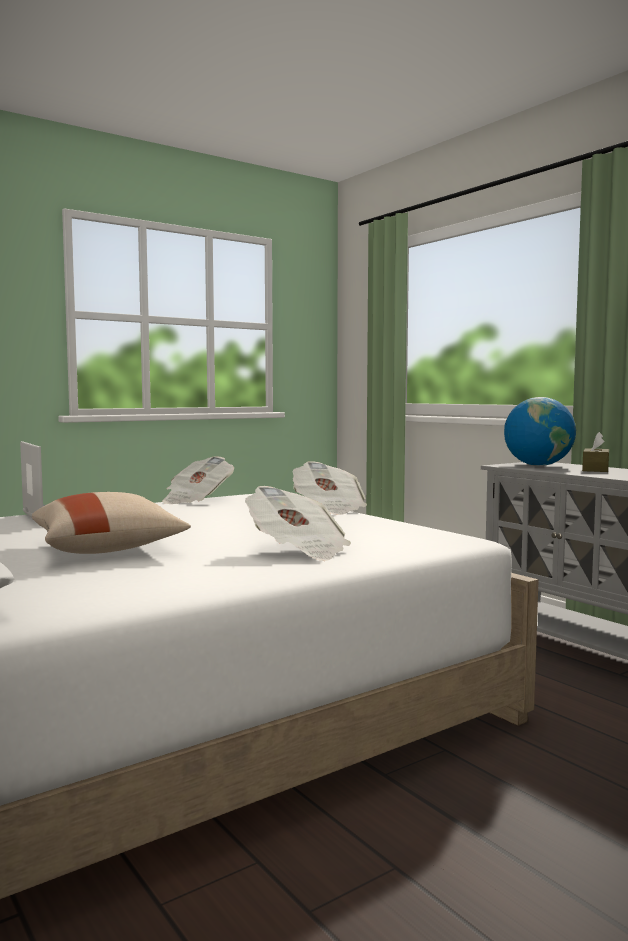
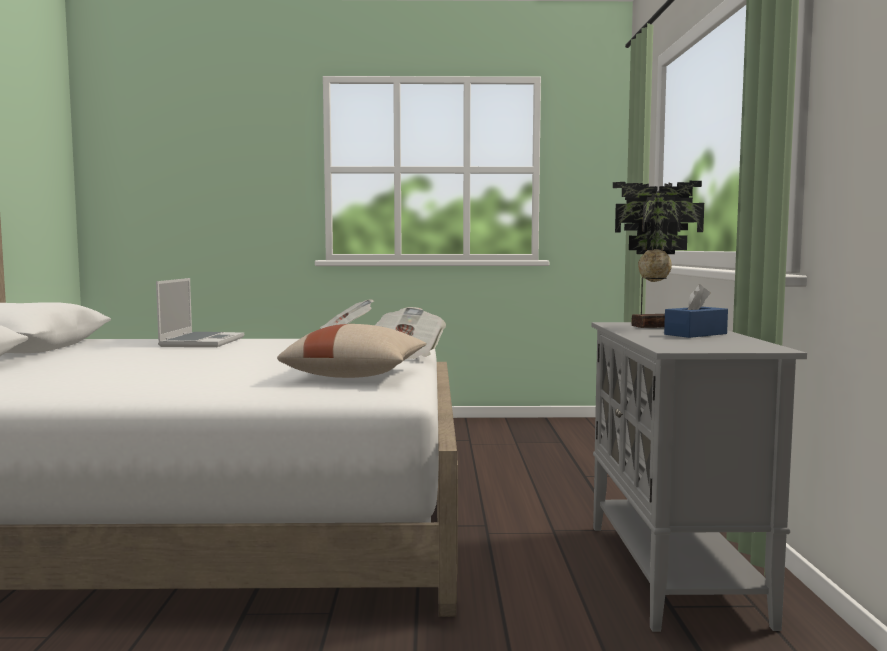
camera: 35 degrees right, 0 degrees up
(108, 549) = (124, 365): beige pillow -> beige pillow (357, 375)
(298, 550) = (222, 383): newspaper -> none
(538, 465) = (654, 326): globe -> potted plant
(595, 469) = (695, 334): brown tissue box -> blue tissue box

